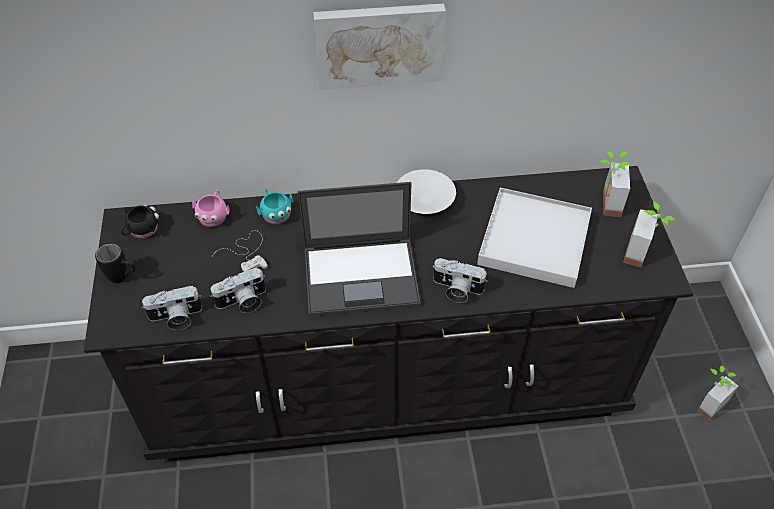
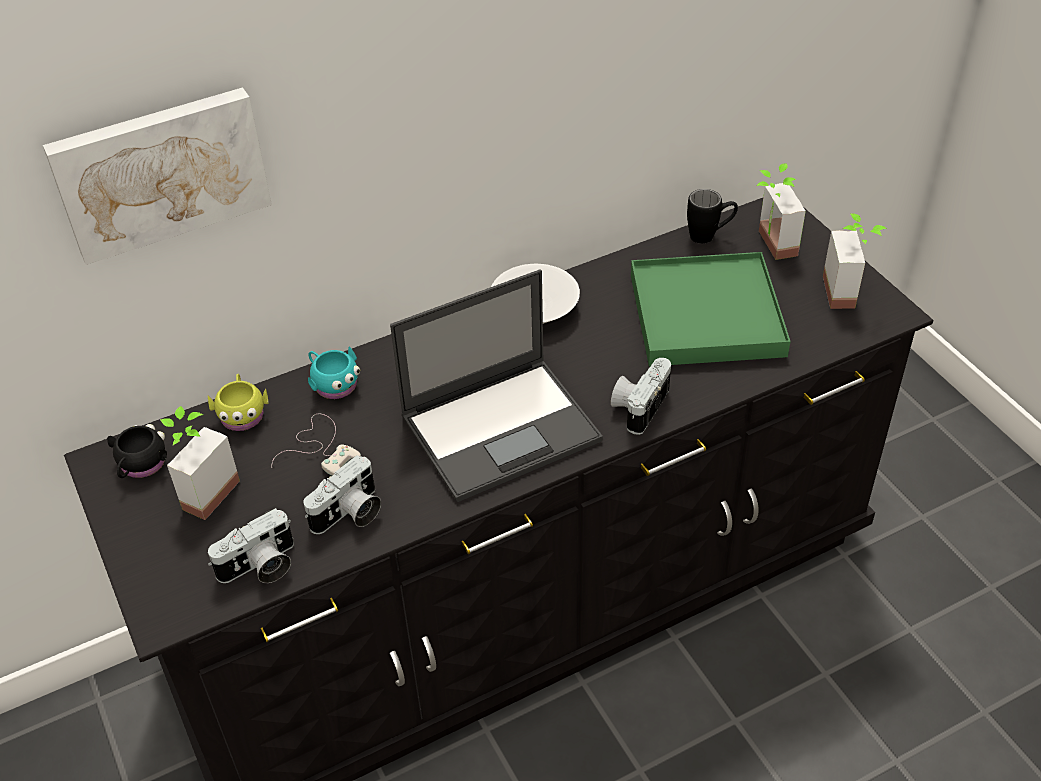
camera: 20 degrees left, 5 degrees down
(123, 278) = (148, 539): black mug -> black mug (709, 236)
(213, 215) = (242, 413): pink mug -> yellow mug
(379, 44) = (442, 89): picture -> picture (160, 171)
(456, 290) = (639, 406): camera -> camera turned 120 degrees clockwise
(534, 240) = (706, 315): white tray -> green tray
(706, 403) = (951, 487): potted plant -> potted plant (201, 491)

